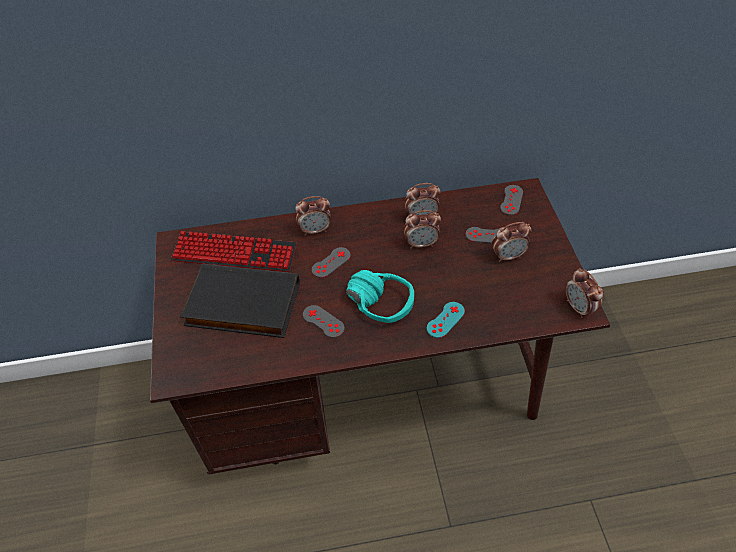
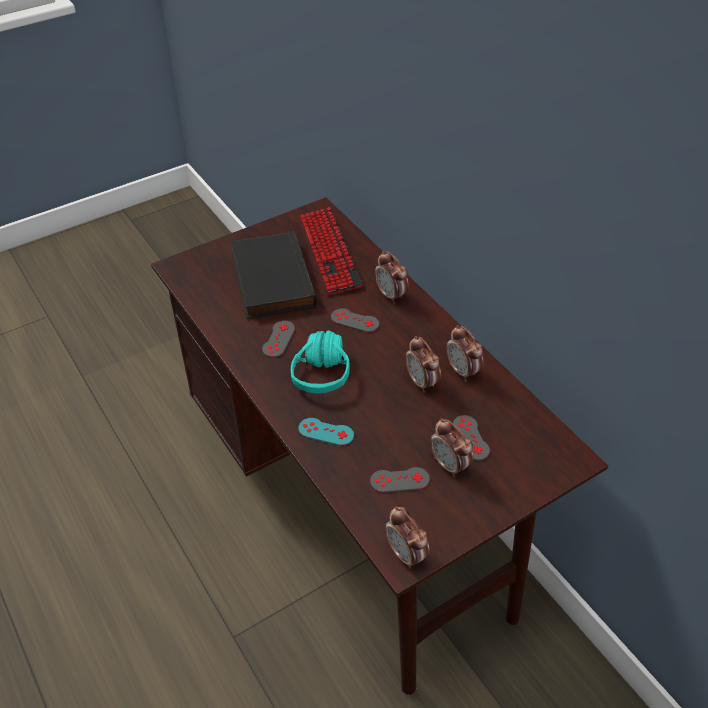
camera: 65 degrees right, 5 degrees down
(511, 200) = (546, 446): grey game controller -> grey game controller (399, 480)
(579, 308) = (406, 554): alarm clock -> alarm clock turned 75 degrees counterclockwise

